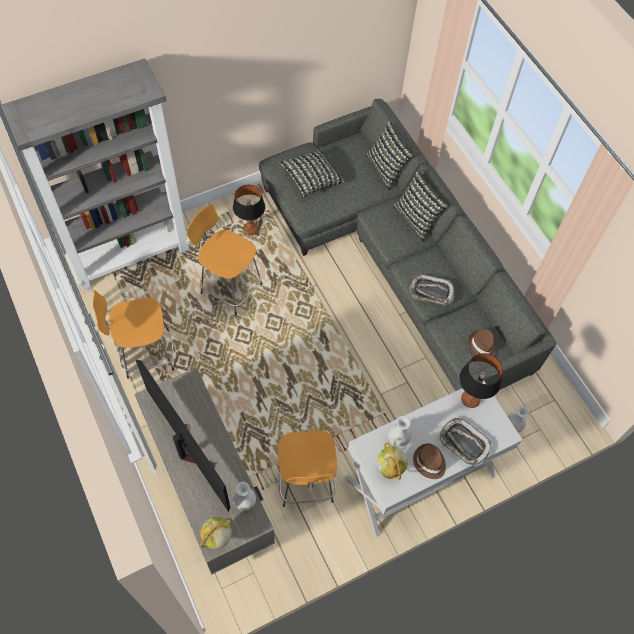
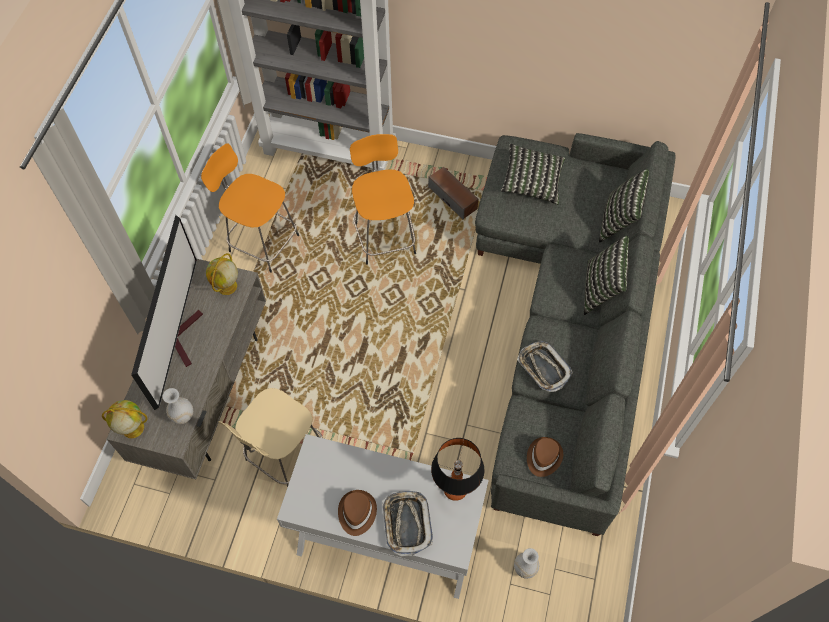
camera: 45 degrees right, 0 degrees up
(250, 229) = (453, 198): table lamp -> speaker
(306, 483) = (283, 456): orange stool -> beige stool
(389, 470) = (314, 489): globe -> globe (227, 287)
(398, 439) = (350, 468): white vase -> none

